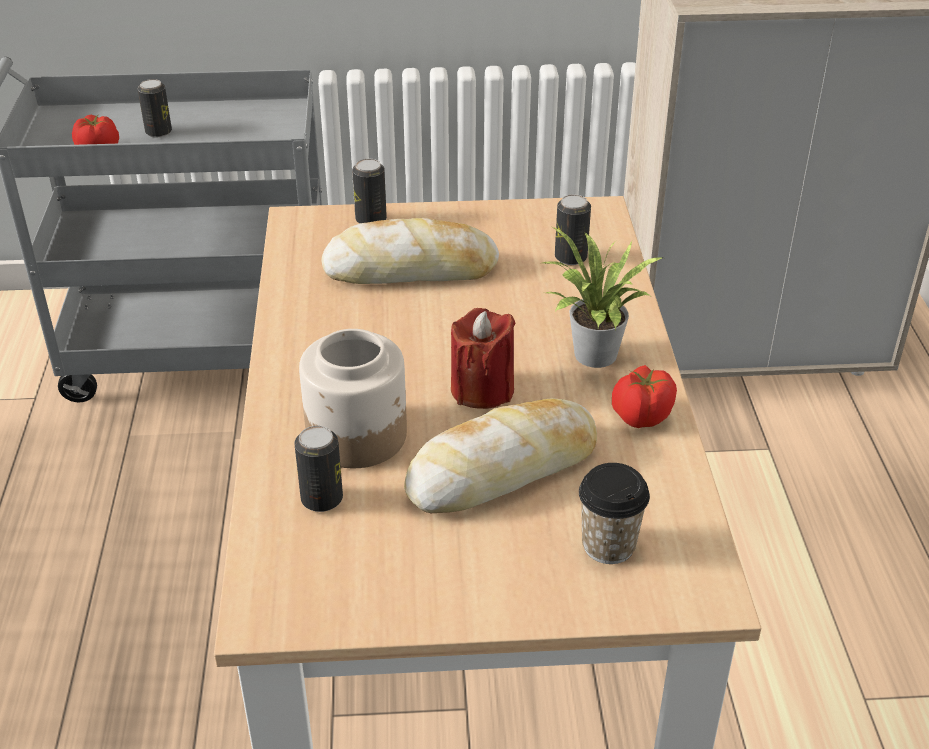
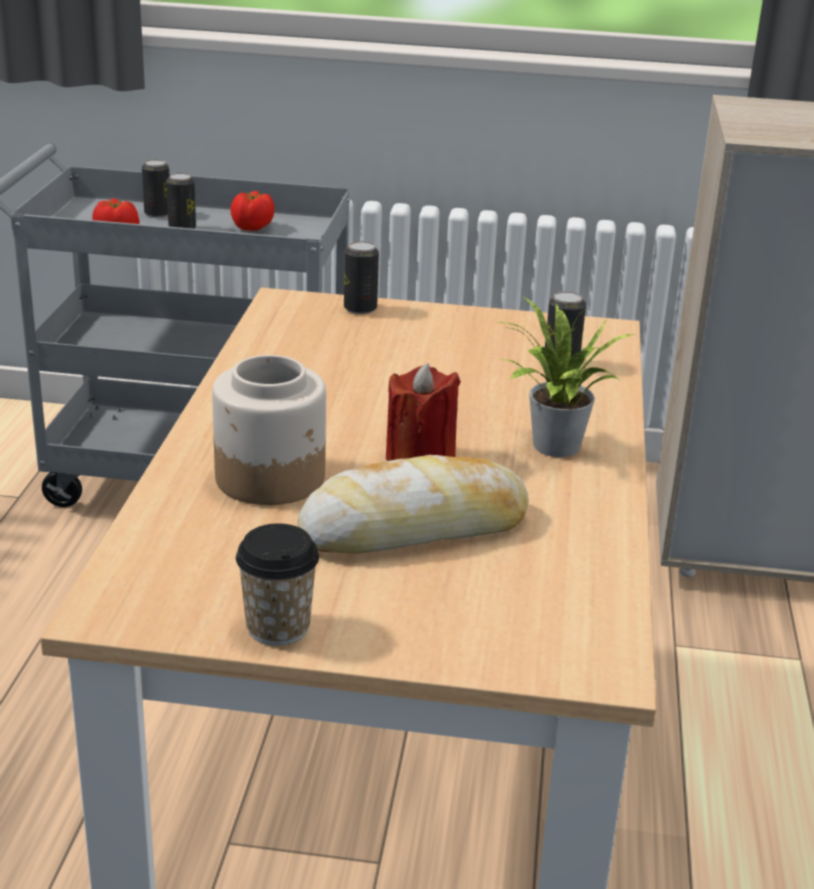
camera: 10 degrees right, 10 degrees down
(322, 499) = (210, 525): can -> can (157, 214)
(411, 270) = (385, 352): bread -> none
(608, 545) = (506, 609): cup -> cup (278, 628)
(641, 416) = (586, 504): tomato -> tomato (252, 228)

